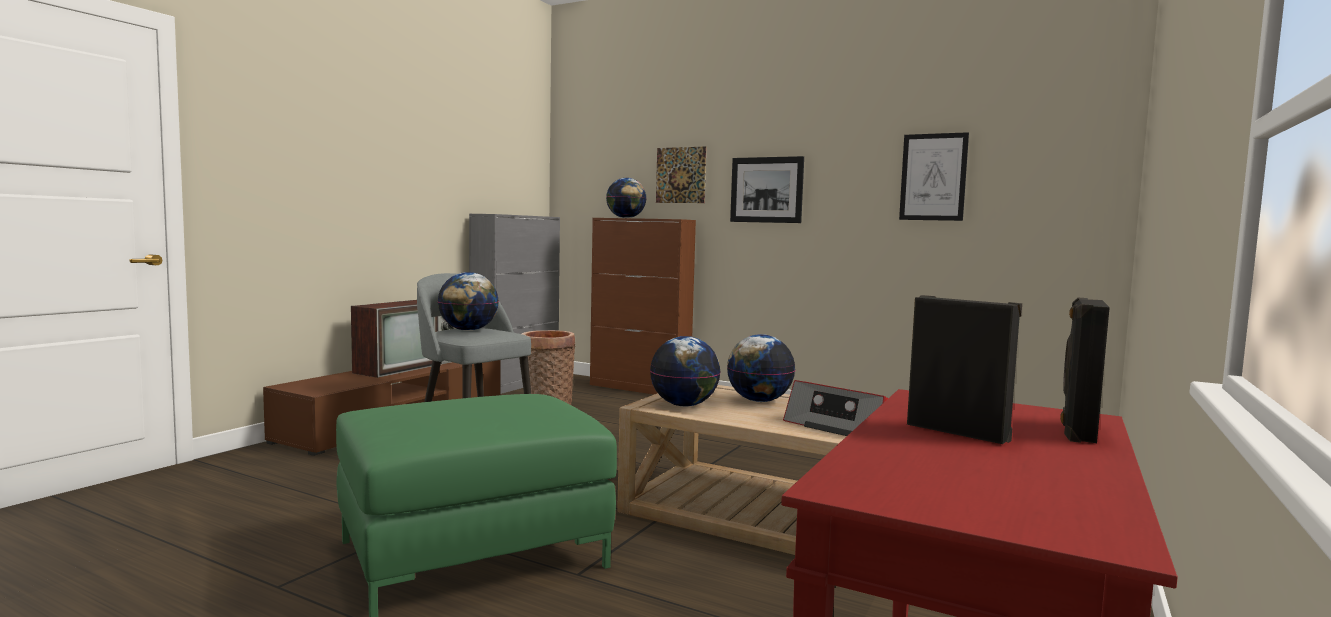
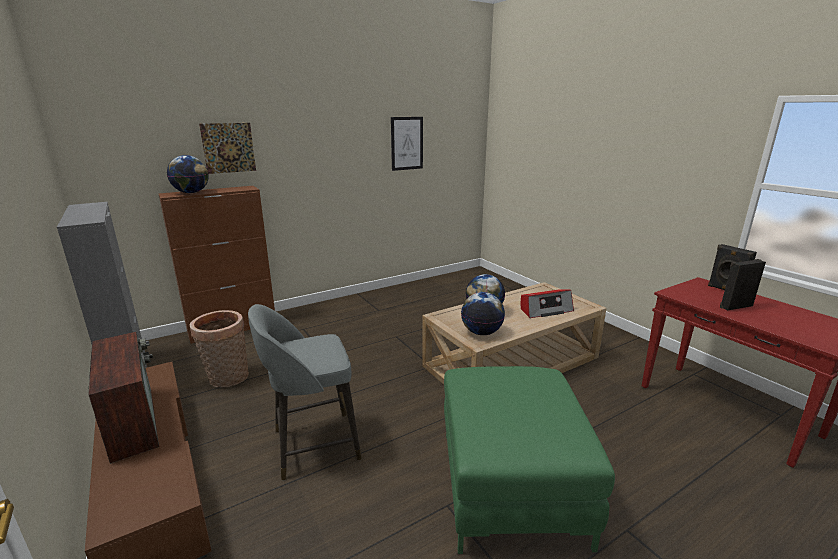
camera: 60 degrees left, 15 degrees up
(468, 330) = (302, 353): globe -> none
(766, 190) = (306, 156): picture -> none

